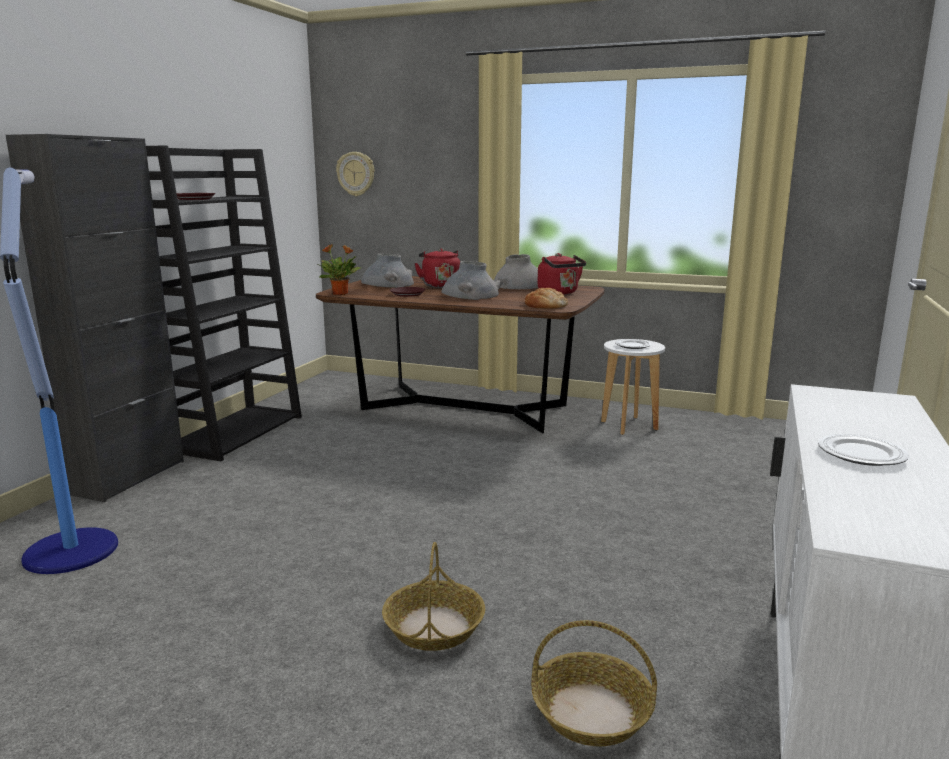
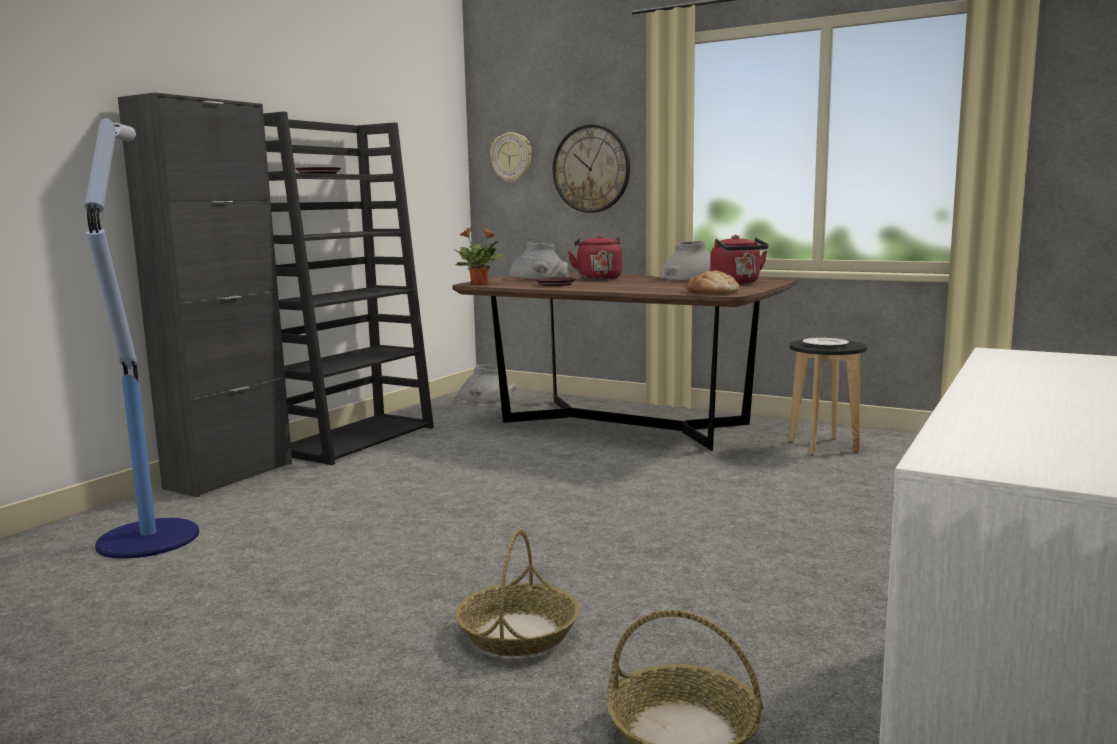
camera: 10 degrees right, 5 degrees down
(429, 187) = (591, 169): none -> wall clock
(471, 295) = (629, 285): grey vase -> grey vase (486, 397)
(629, 426) = (823, 446): white stool -> black stool
(862, 455) = (1024, 400): plate -> none

